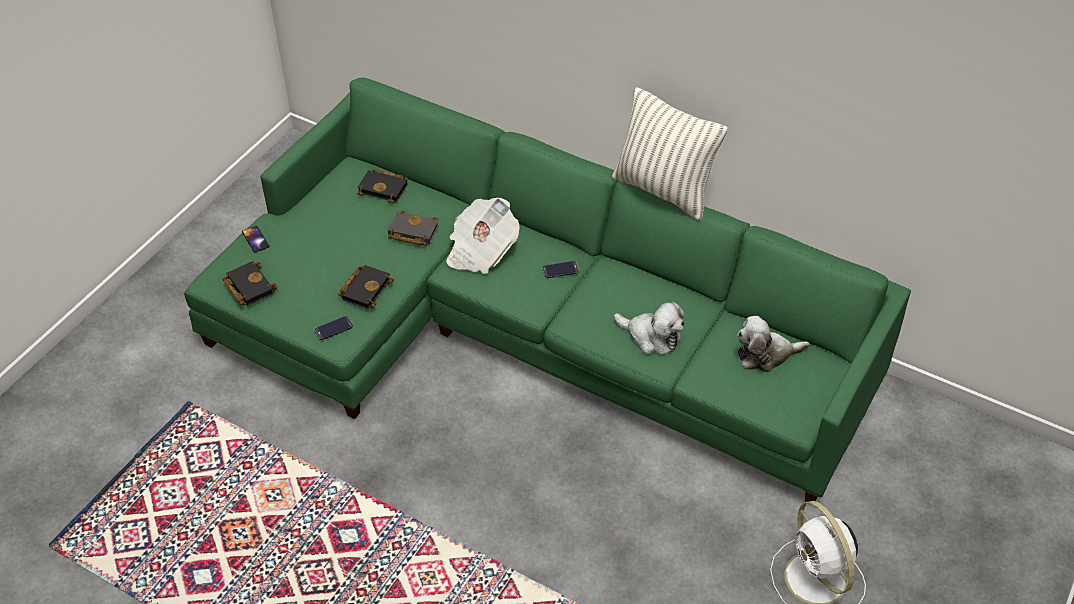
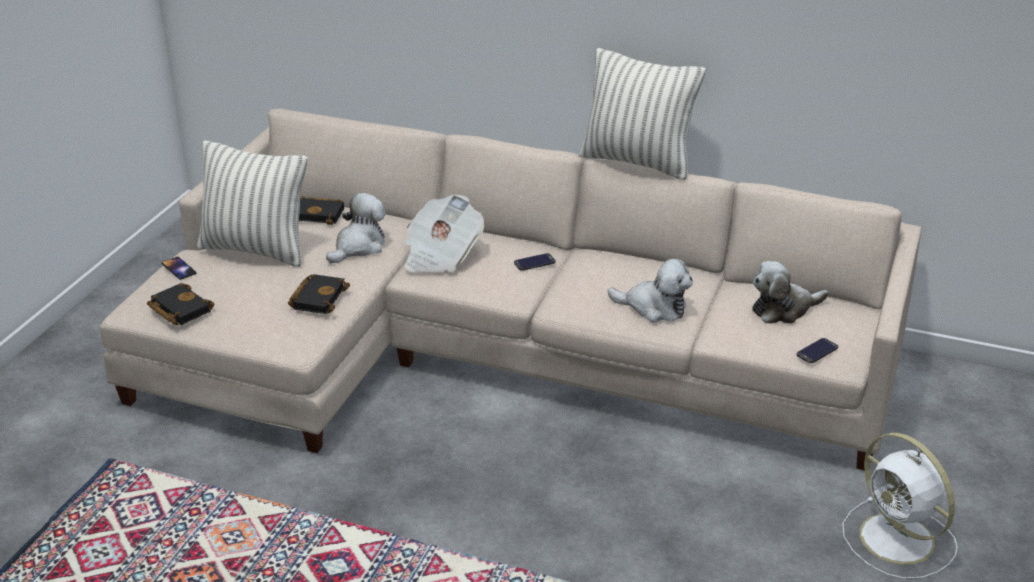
camera: 10 degrees left, 15 degrees down
(323, 225) = (256, 250): none -> pillow
(333, 328) = (288, 336): phone -> phone (817, 351)
(411, 232) = (359, 246): black book -> plush toy
(522, 326) = (490, 348): green sofa -> beige sofa

